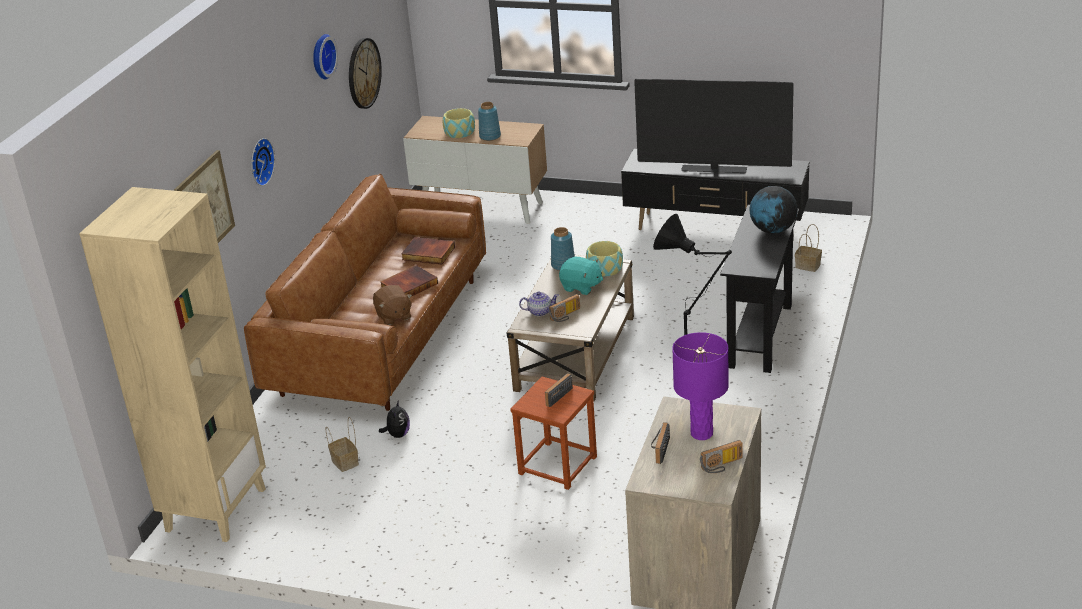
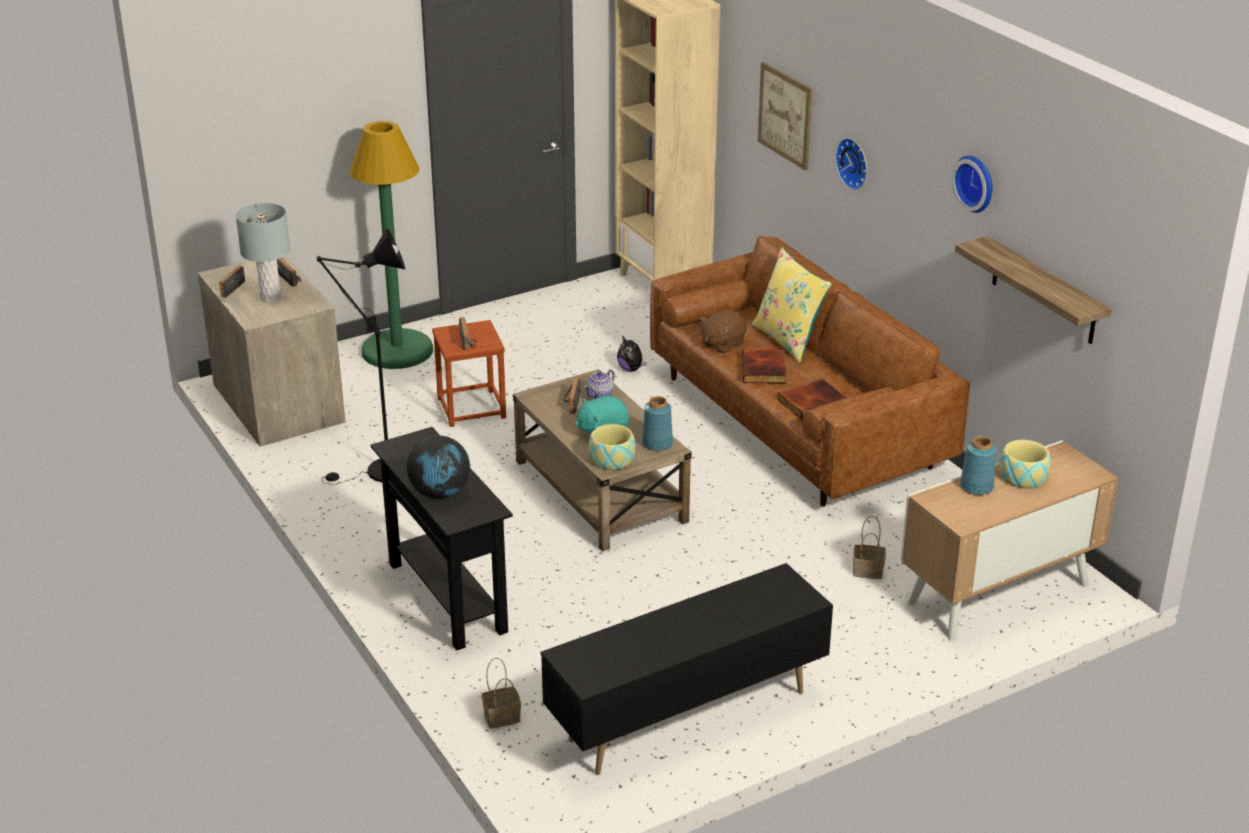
camera: 130 degrees right, 0 degrees up
(346, 462) = (633, 339): basket -> basket (866, 571)
(350, 299) = (788, 340): none -> yellow pillow
(363, 73) = (1044, 291): wall clock -> shelf
(393, 316) = (722, 344): brown plush toy -> brown plush toy turned 60 degrees counterclockwise
(530, 564) = (397, 351): none -> green floor lamp
(701, 433) = (271, 298): purple table lamp -> grey table lamp
(714, 169) = (680, 620): television -> none

